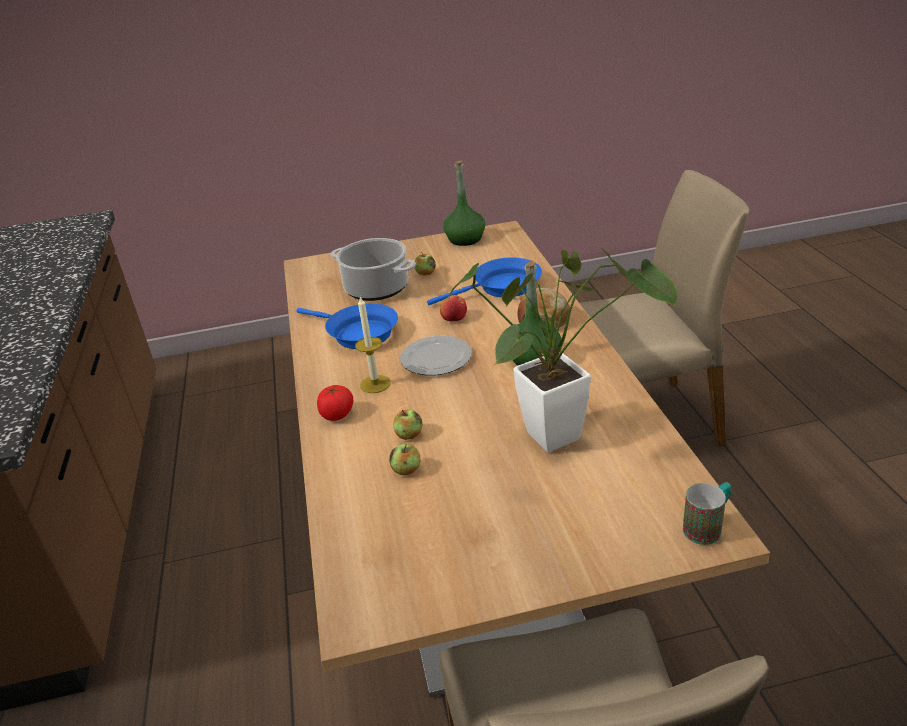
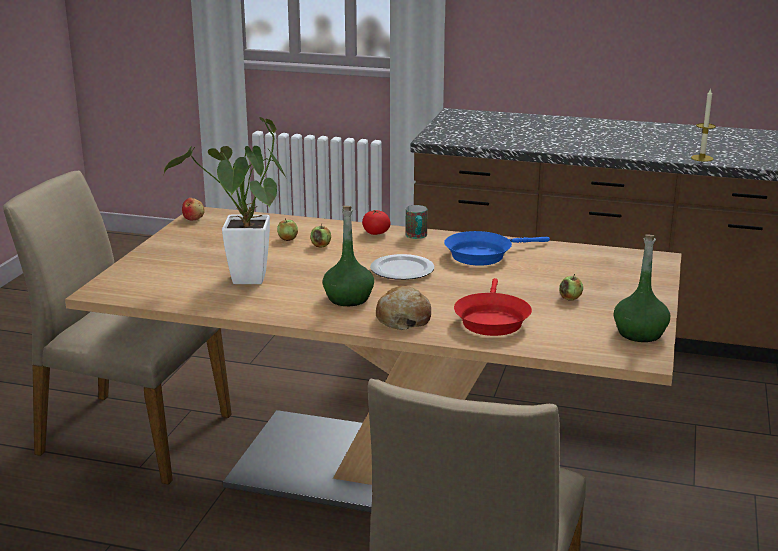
camera: 115 degrees right, 10 degrees down
(375, 384) = (397, 248): candle -> candle (702, 158)
(377, 288) = (560, 274): cooking pot -> none
(454, 318) = (458, 289): apple -> apple (193, 218)
(502, 287) = (491, 320): blue frying pan -> red frying pan
(707, 527) = (107, 291): mug -> mug (417, 237)

